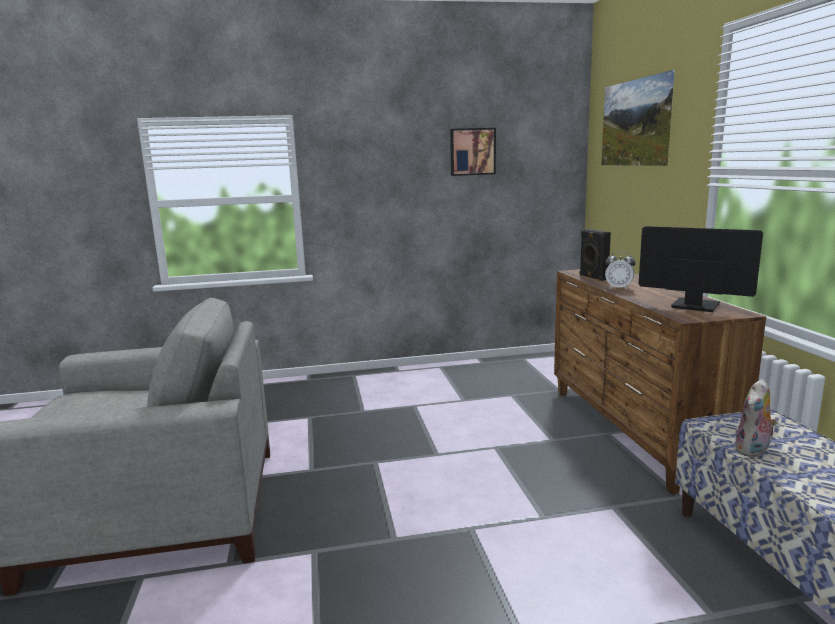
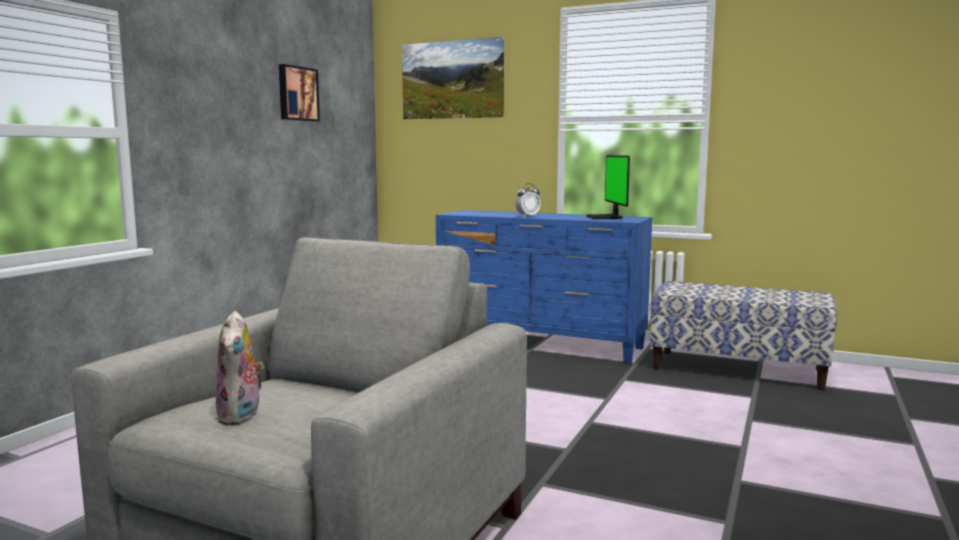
camera: 55 degrees left, 5 degrees down
(592, 277) = (482, 214): black speaker -> none
(633, 431) = (540, 344): brown dresser -> blue dresser
(694, 306) = (606, 217): monitor -> monitor turned 75 degrees counterclockwise
(753, 451) = (712, 295): plush toy -> plush toy (241, 416)

